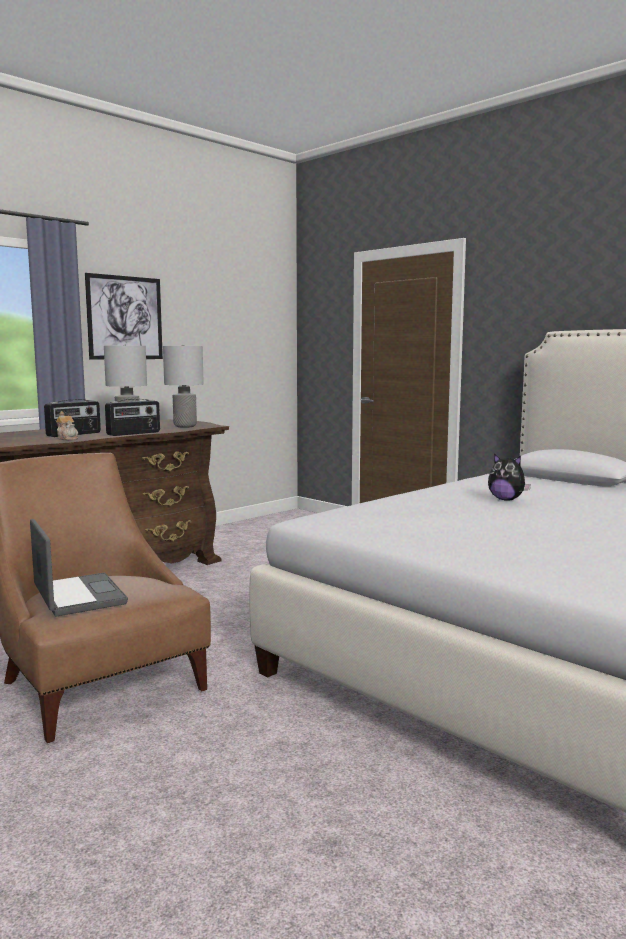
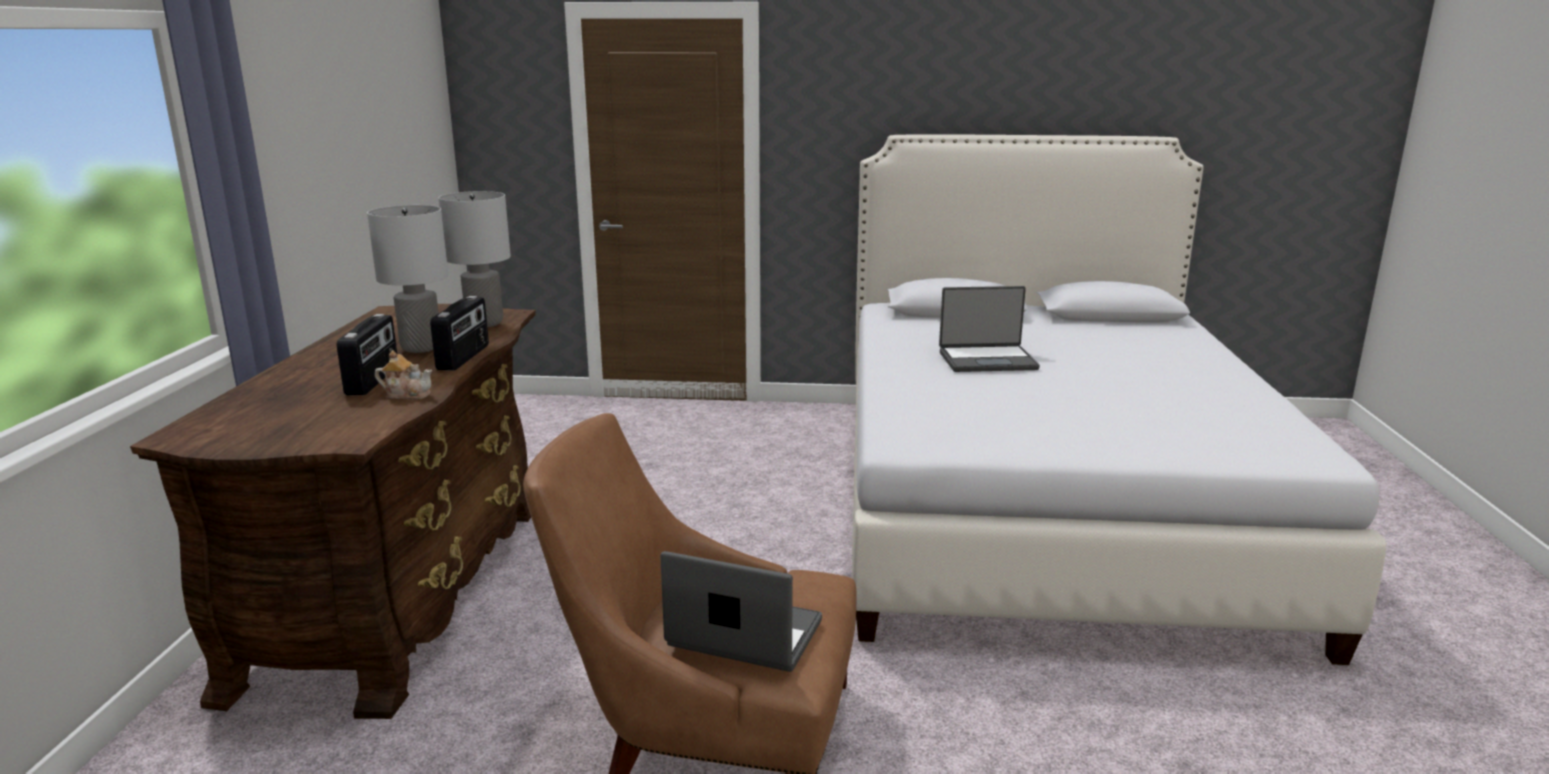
camera: 40 degrees left, 10 degrees up
(125, 318) = (284, 140): picture -> none
(506, 500) = (987, 360): plush toy -> laptop

